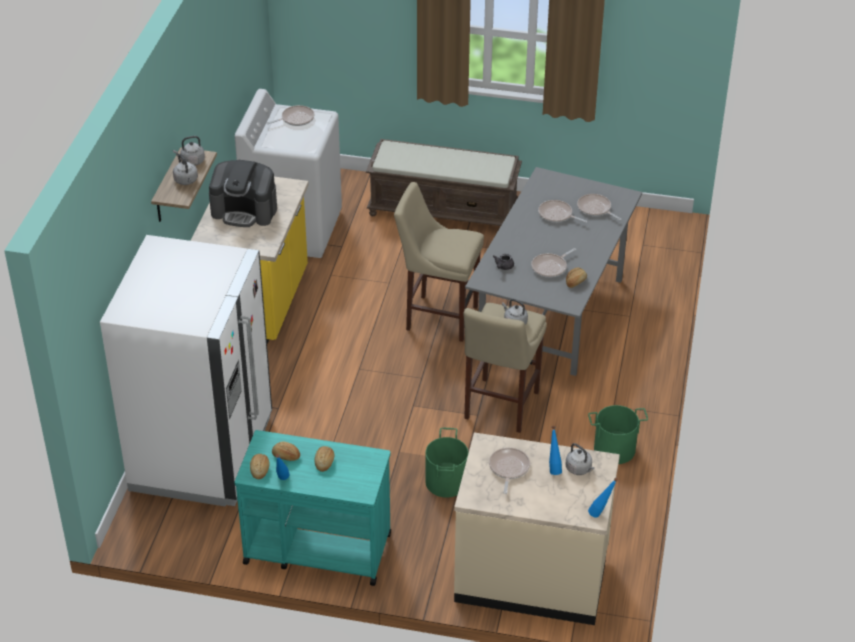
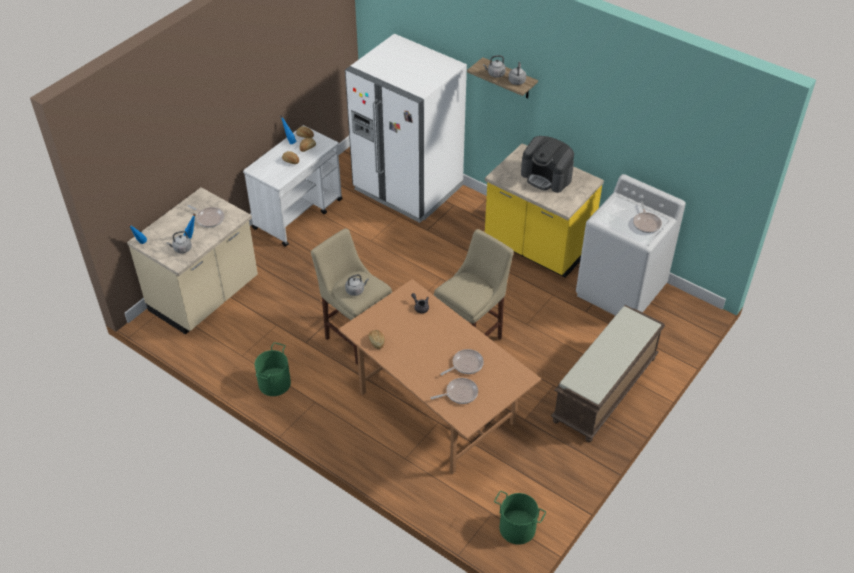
camera: 115 degrees right, 5 degrees up
(245, 211) = (546, 176): coffee machine -> coffee machine turned 90 degrees counterclockwise
(316, 548) = (298, 213): turquoise cart -> white cart
(445, 481) = (308, 285): green bucket -> green bucket (517, 527)
(550, 267) = (403, 334): frying pan -> none
(552, 315) = (435, 407): grey dining table -> brown dining table

